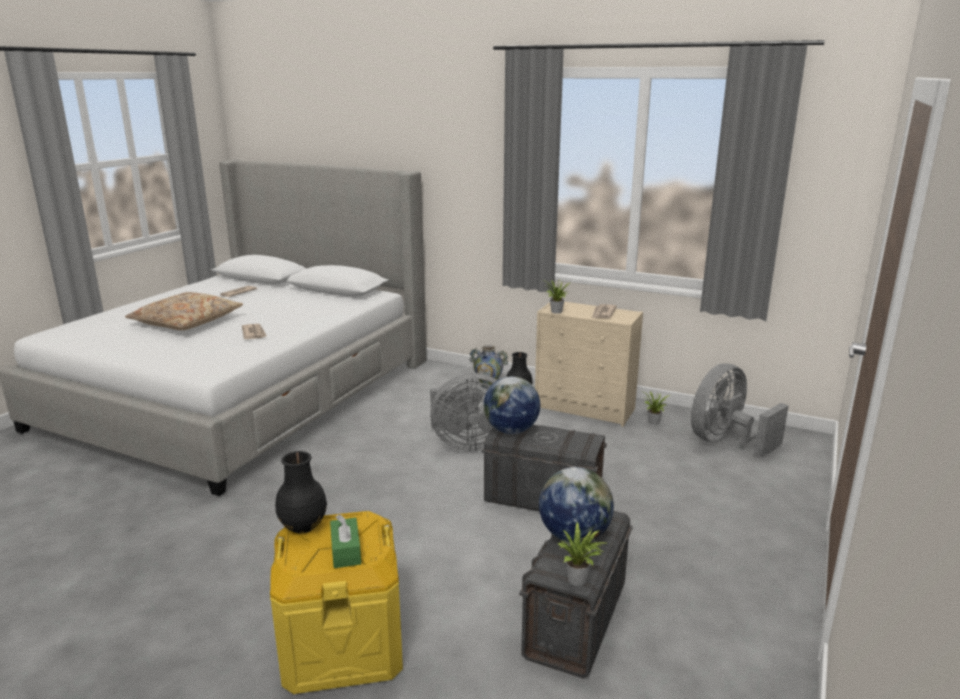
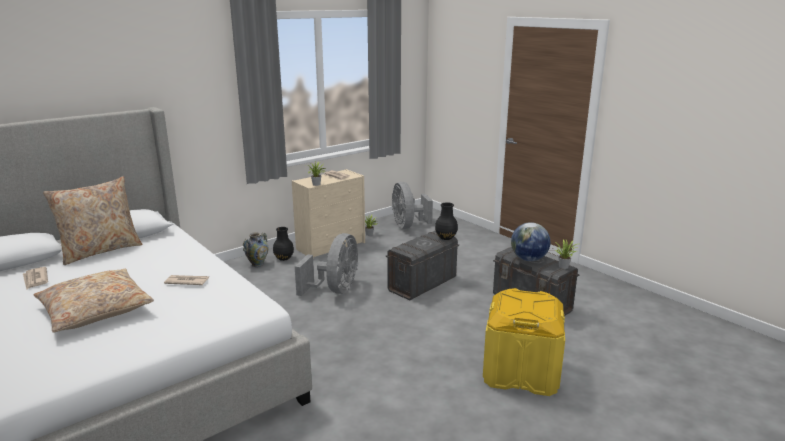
camera: 65 degrees left, 0 degrees up
(303, 526) = (508, 311): black vase -> black vase (446, 237)
(305, 293) = (100, 251): none -> beige pillow
(346, 551) = (540, 302): green tissue box -> none
(511, 430) = (408, 249): globe -> none

